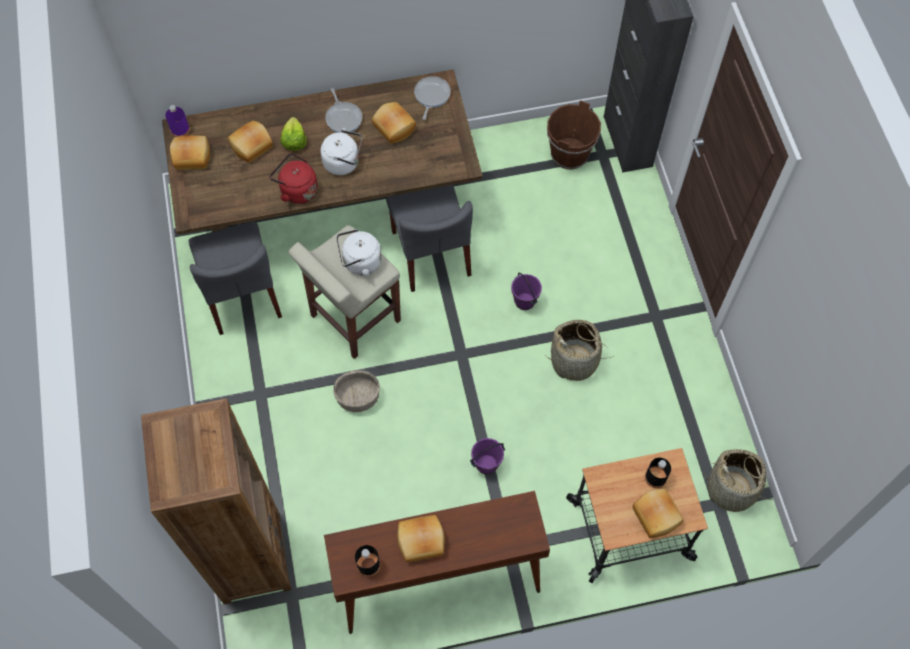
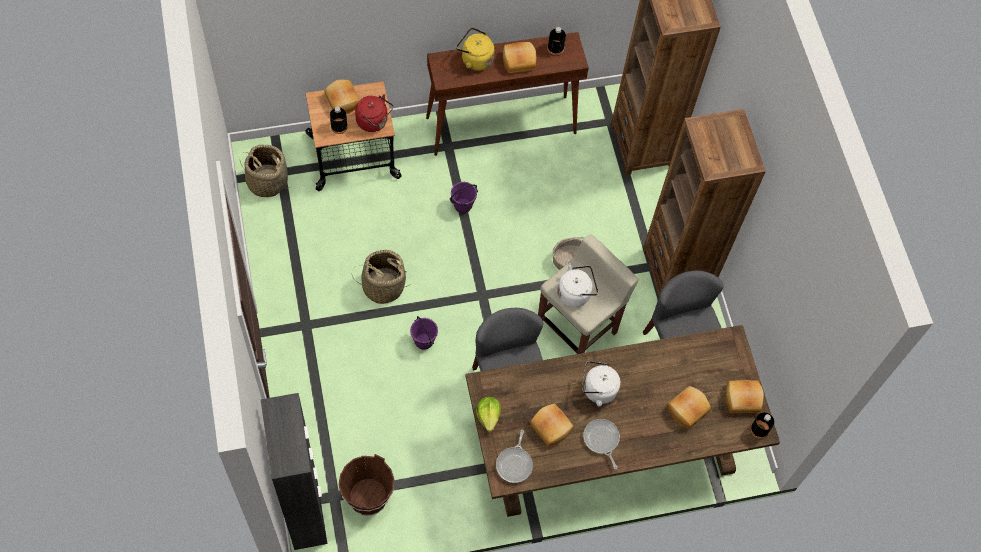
camera: 175 degrees right, 0 degrees up
(180, 130) = (759, 429): purple bottle -> black bottle
(233, 387) = (676, 271): none -> brown bookcase
(294, 141) = (647, 414): lettuce -> lettuce (488, 416)
(297, 190) = (638, 362): red kettle -> red kettle (374, 122)
(482, 542) = (475, 59): none -> yellow kettle

